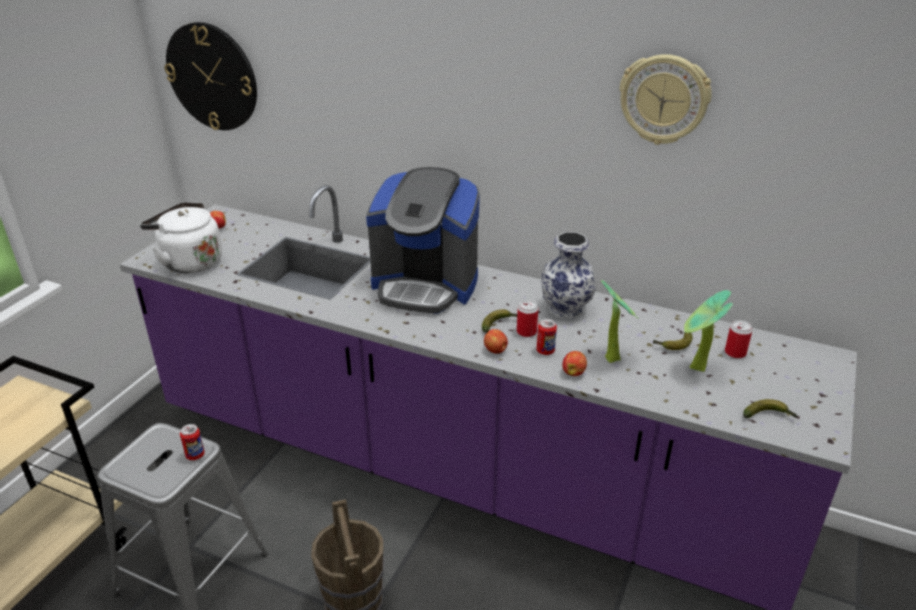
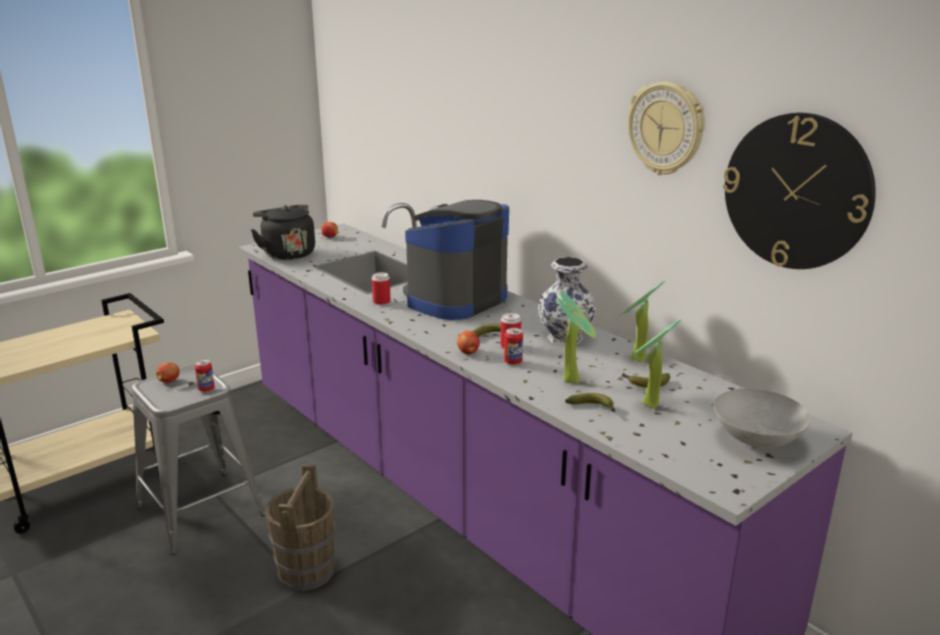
camera: 25 degrees right, 10 degrees down
(189, 262) = (287, 253): white kettle -> black kettle
(212, 77) = (351, 109): wall clock -> wall clock (796, 192)
(425, 285) = (455, 299): coffee machine -> coffee machine turned 90 degrees clockwise
(573, 372) = (523, 381): apple -> apple (169, 381)
(644, 319) = (635, 360): none -> potted plant
(735, 353) = (705, 403): can -> can (381, 302)
(768, 415) = (687, 456): banana -> banana (593, 408)
(801, 382) = (755, 440): none -> grey bowl

